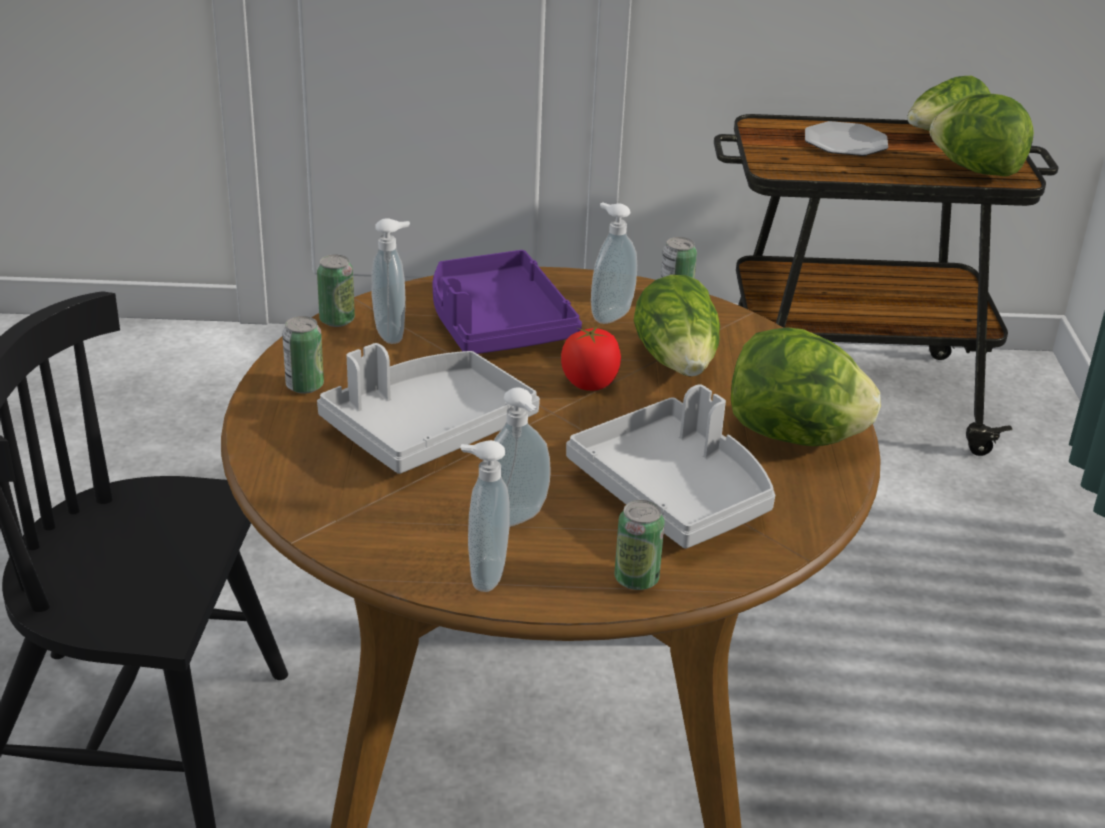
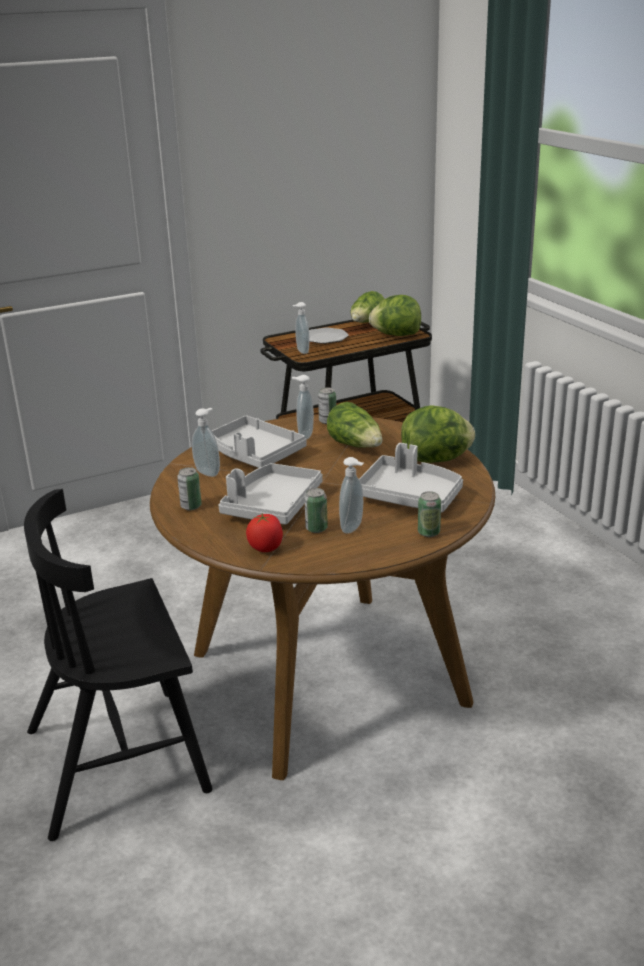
camera: 25 degrees left, 5 degrees down
(337, 320) = (174, 474): can -> can (316, 528)
(483, 575) = (362, 553): soap dispenser -> soap dispenser (301, 351)
(496, 324) = (255, 454): purple tray -> grey tray
(590, 384) = (326, 465): tomato -> tomato (266, 548)

